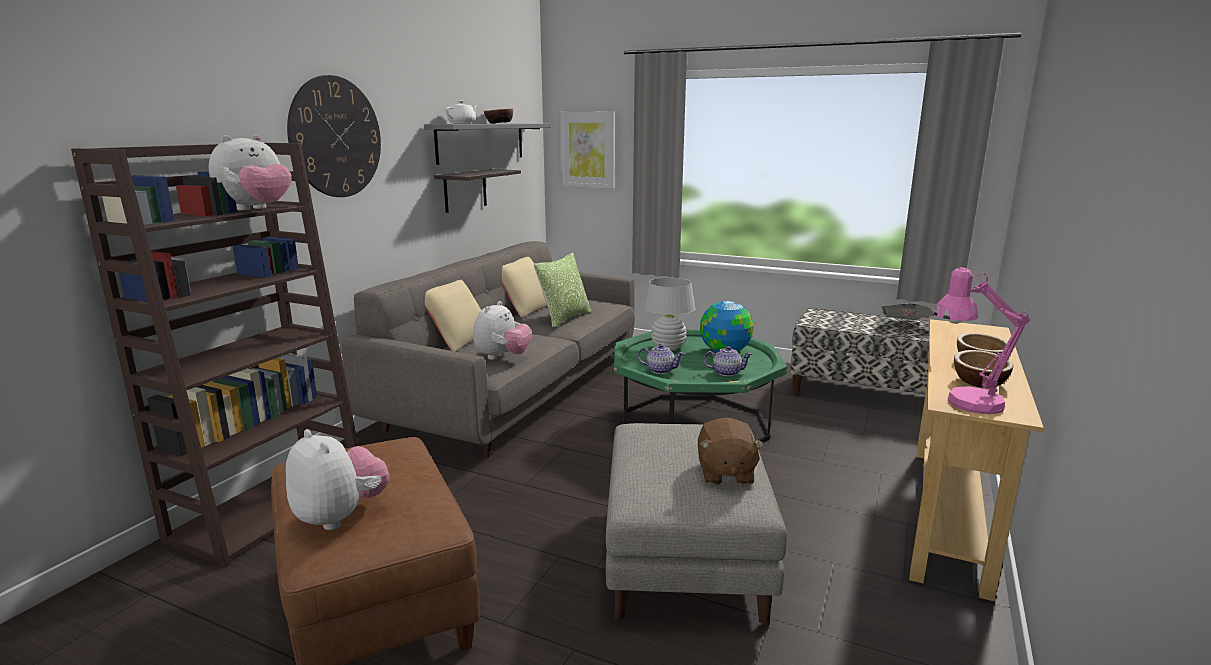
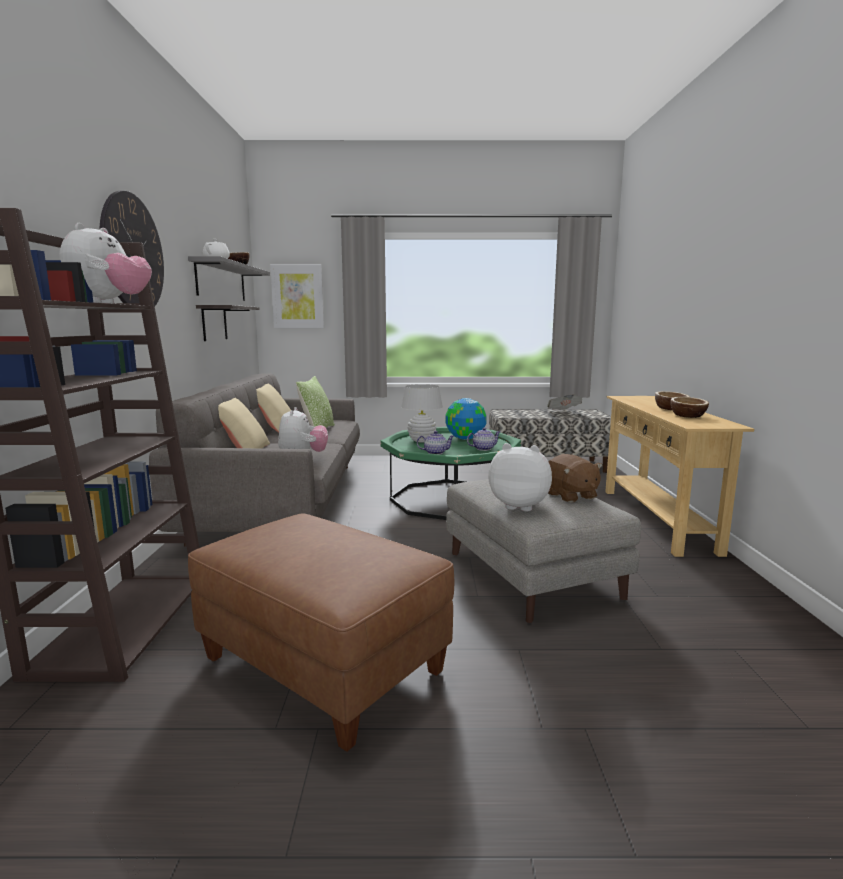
camera: 25 degrees left, 5 degrees down
(340, 516) = (327, 567): plush toy -> plush toy (520, 506)
(965, 404) = (700, 424): pink table lamp -> none

